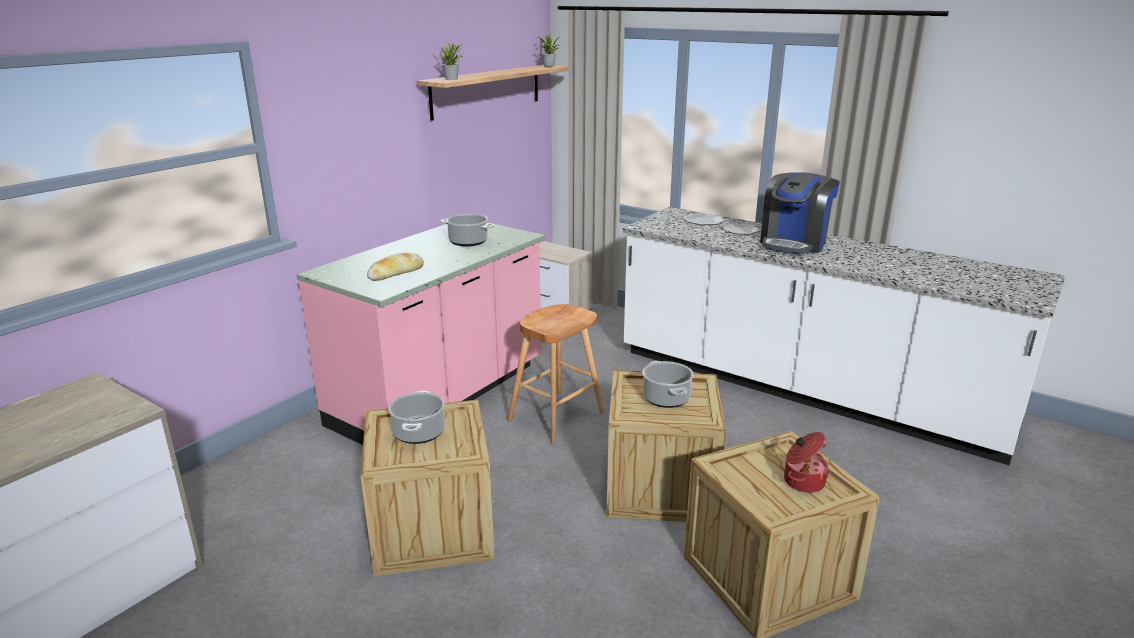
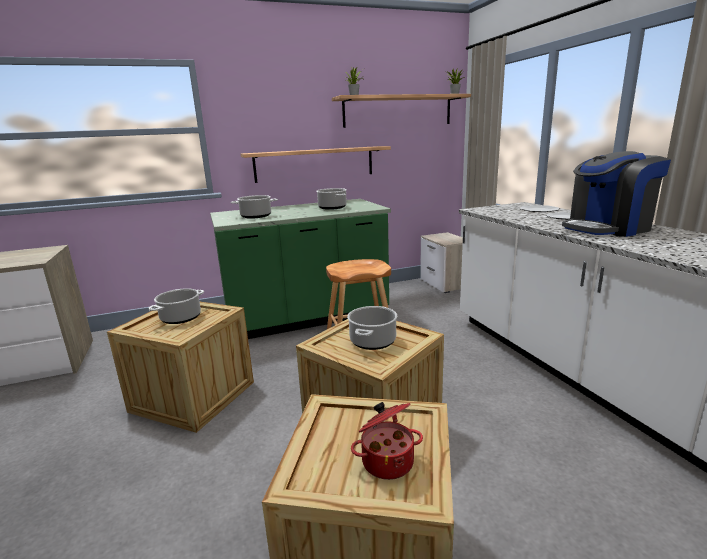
camera: 35 degrees right, 5 degrees down
(396, 273) = (255, 216): bread -> cooking pot
(401, 176) = (314, 164): none -> shelf
(441, 396) = (307, 318): pink counter -> green counter

